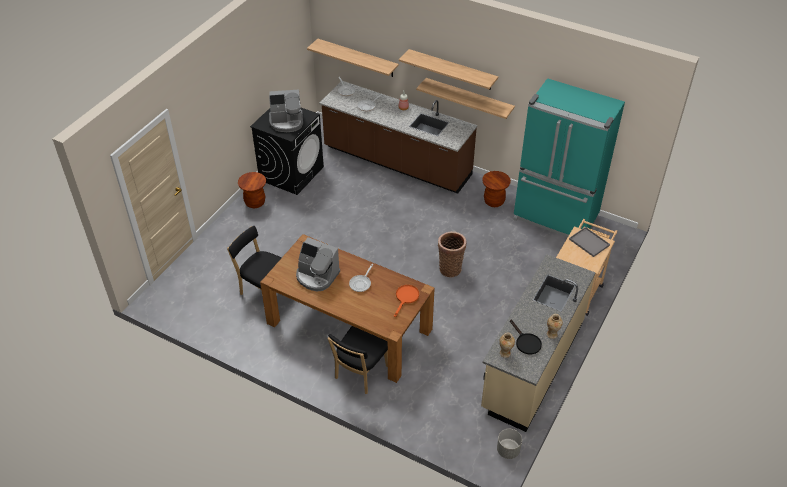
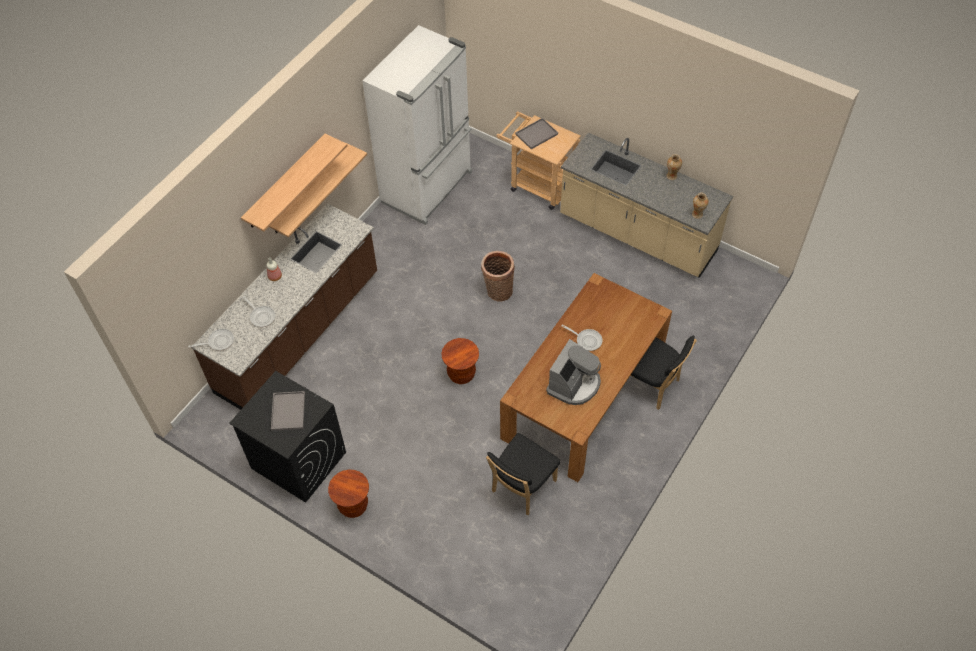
camera: 85 degrees left, 10 degrees up
(287, 122) = (287, 410): coffee machine -> grey tray
(357, 58) = (193, 300): shelf -> none
(406, 298) = (609, 299): orange frying pan -> none
(494, 201) = (391, 239): brown stool -> brown stool (461, 374)
(508, 450) = (740, 266): grey planter -> none
(526, 342) = (682, 197): black frying pan -> none
(555, 219) = (428, 187): turquoise fridge -> white fridge

